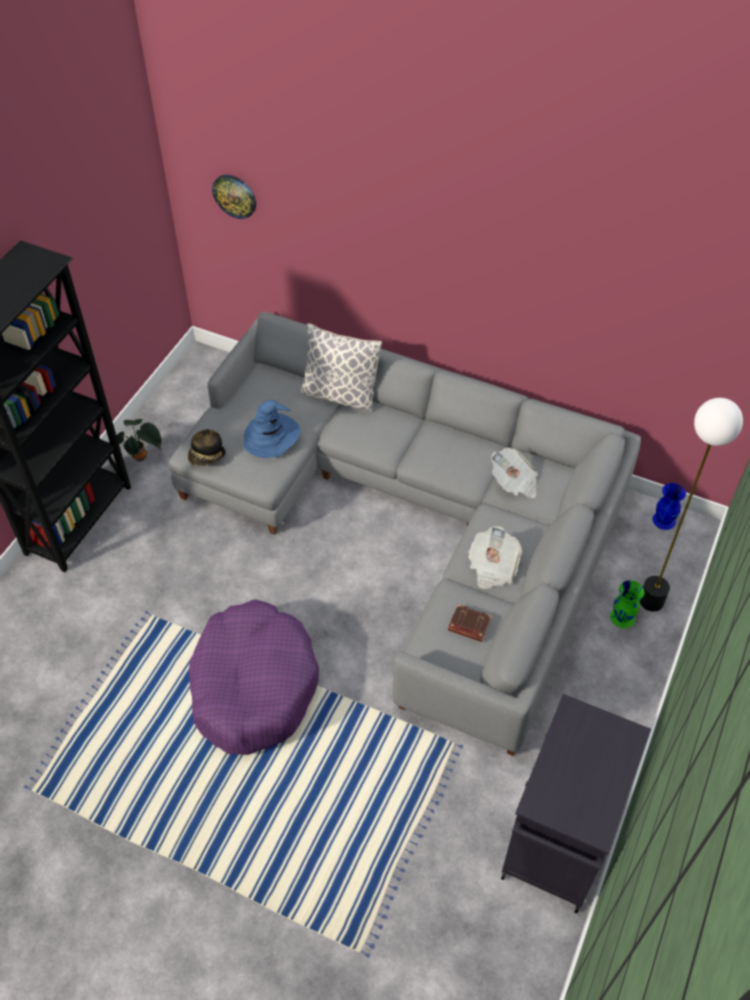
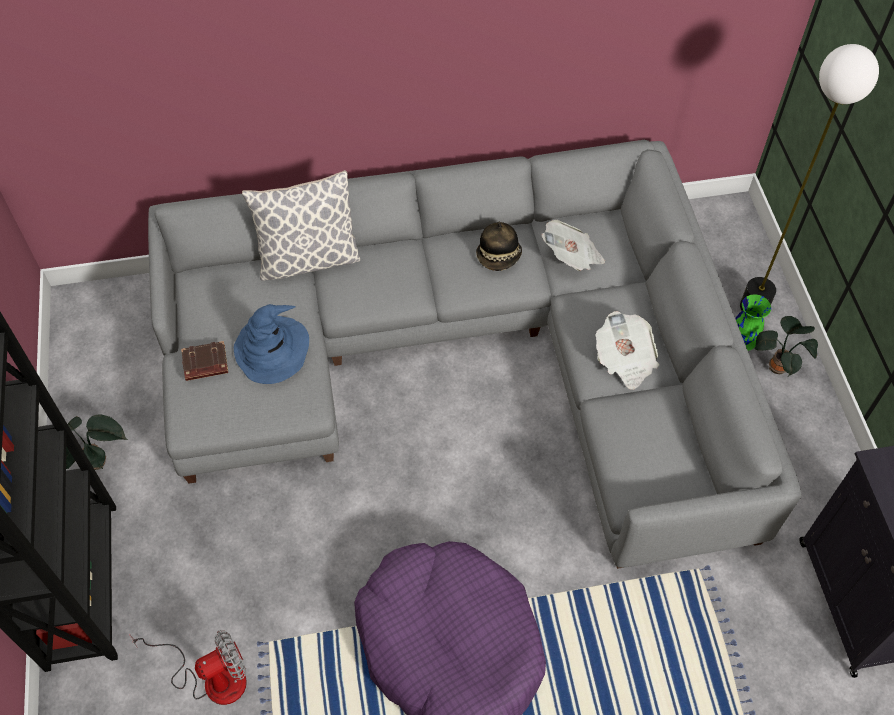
camera: 35 degrees left, 5 degrees up
(105, 614) = (211, 677): none -> fan
(207, 457) = (215, 417): hat -> hat (499, 257)
(234, 196) = (68, 71): wall clock -> none
(468, 625) = (655, 437): brown book -> brown book (205, 364)
(633, 650) = (778, 366): none -> potted plant
(664, 520) = (701, 219): blue vase -> none

